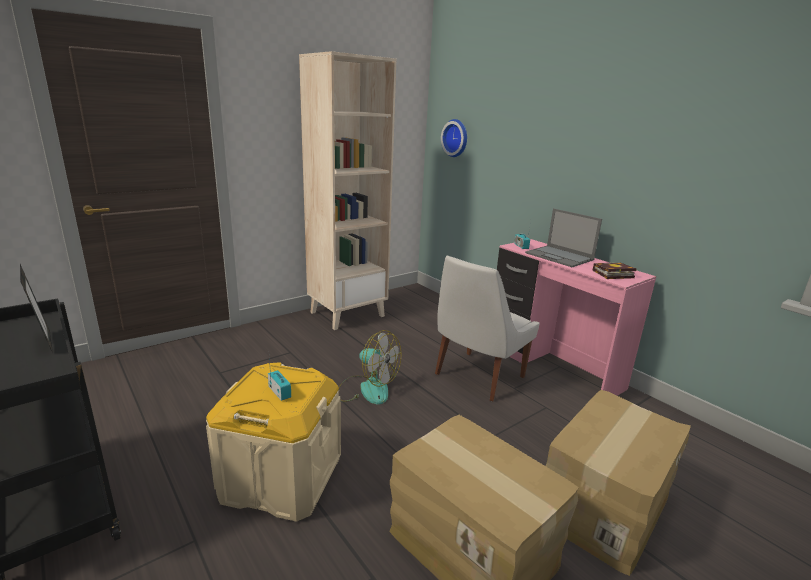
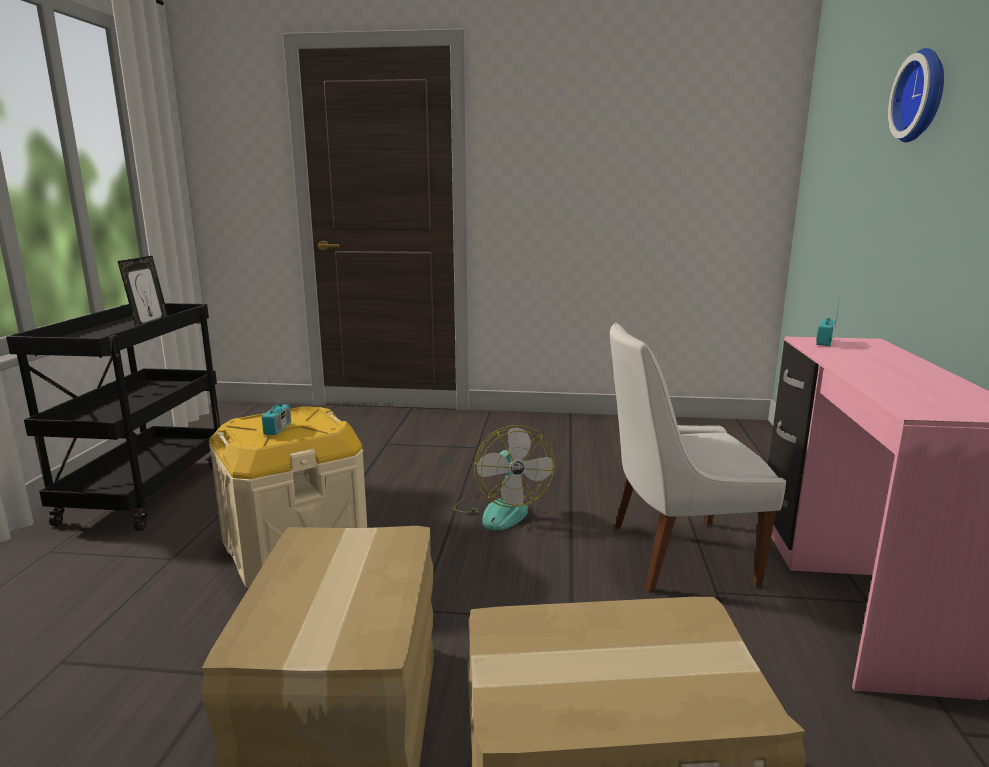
camera: 45 degrees right, 5 degrees down
(347, 314) = (603, 429): beige bookcase -> none
(456, 138) = (827, 165): wall clock -> wall clock (923, 96)
(560, 256) = (871, 363): laptop -> none
(611, 274) = (925, 400): book -> none

